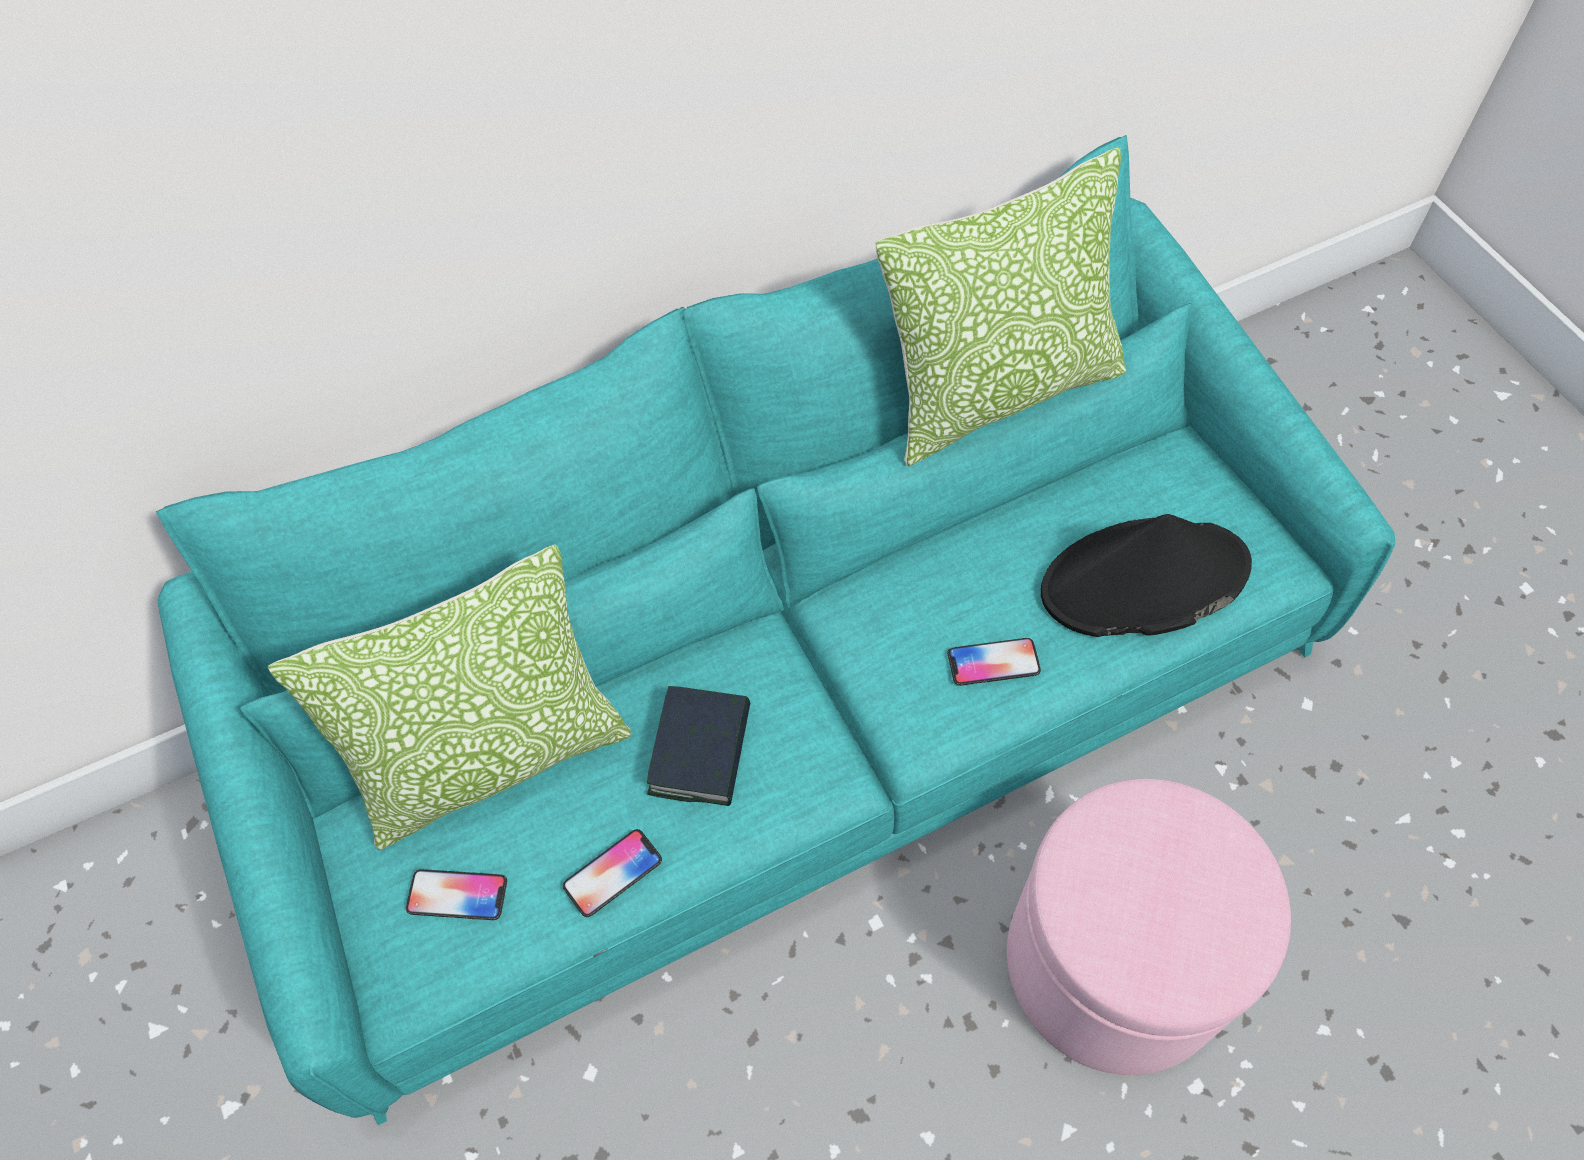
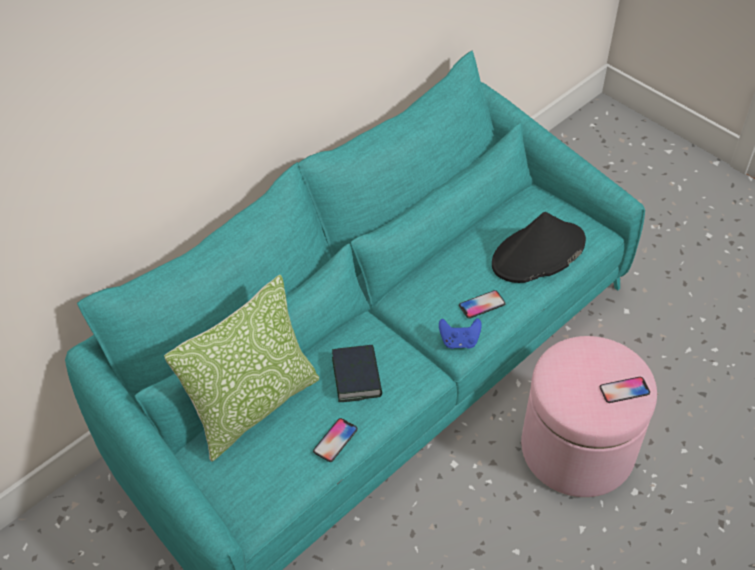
camera: 20 degrees left, 10 degrees down
(457, 895) = (261, 470): phone -> phone (624, 390)
(922, 728) = (459, 341): none -> blue game controller
(998, 393) = (446, 179): pillow -> none

